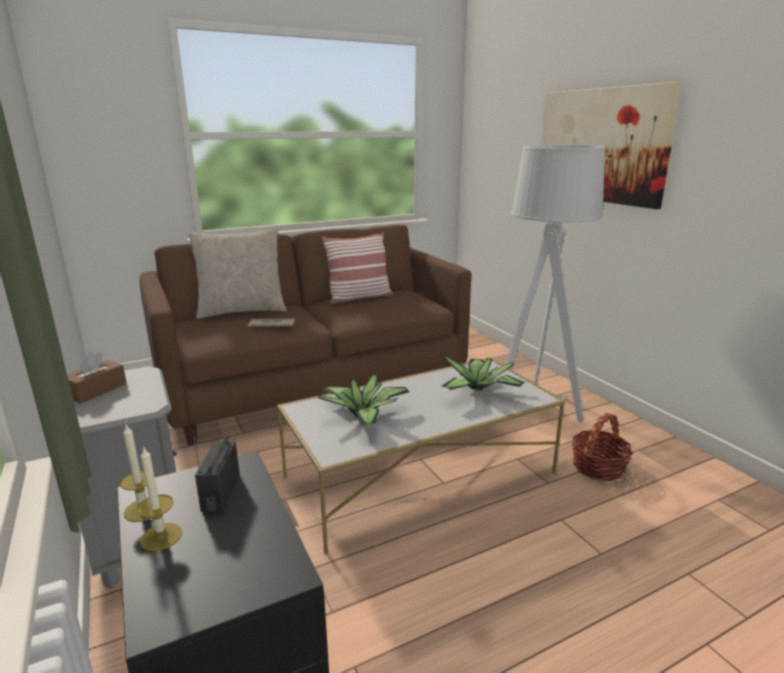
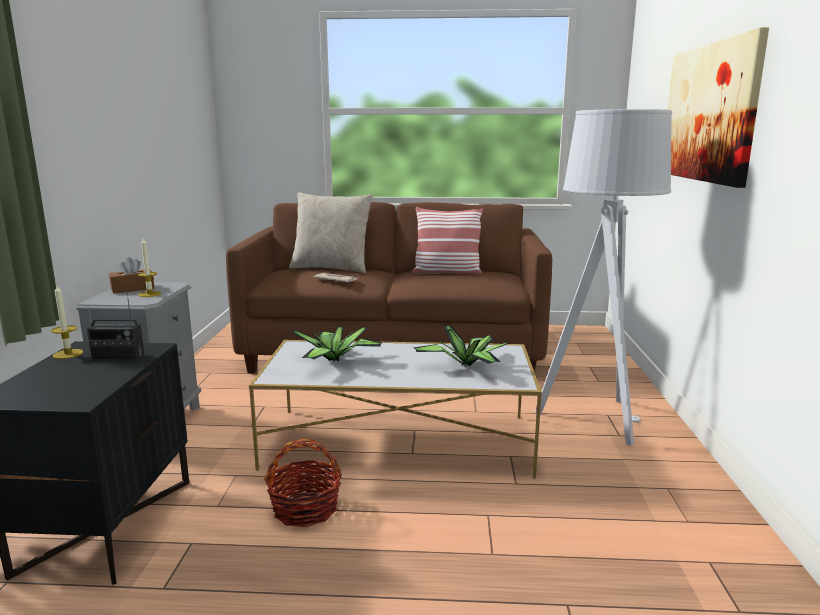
camera: 30 degrees right, 5 degrees down
(161, 537) = (54, 367): candle -> candle (150, 294)
(220, 492) = (118, 357): radio -> radio turned 120 degrees counterclockwise
(598, 467) = (592, 488): basket -> basket (305, 509)

